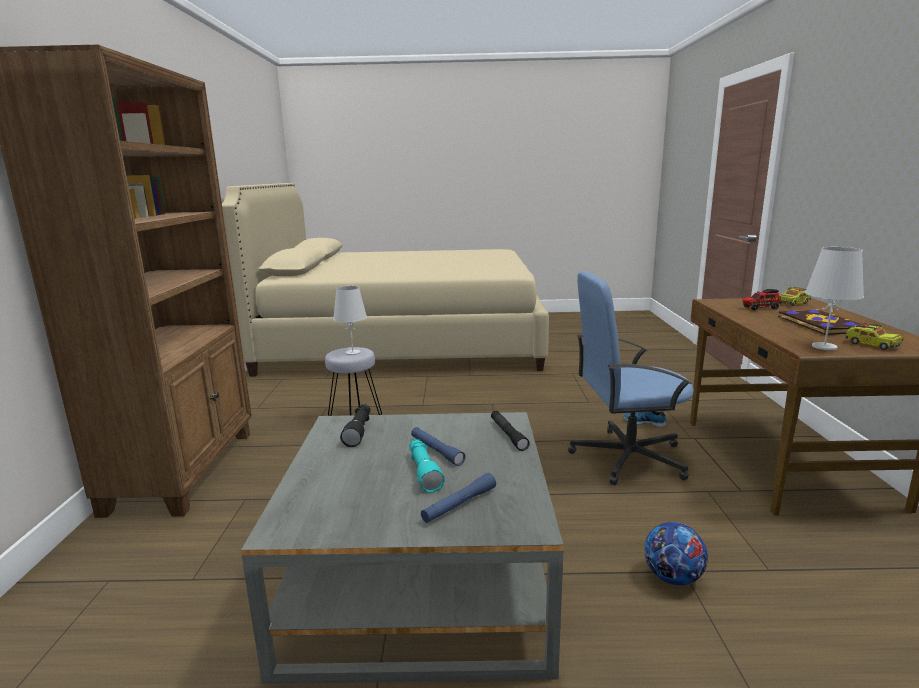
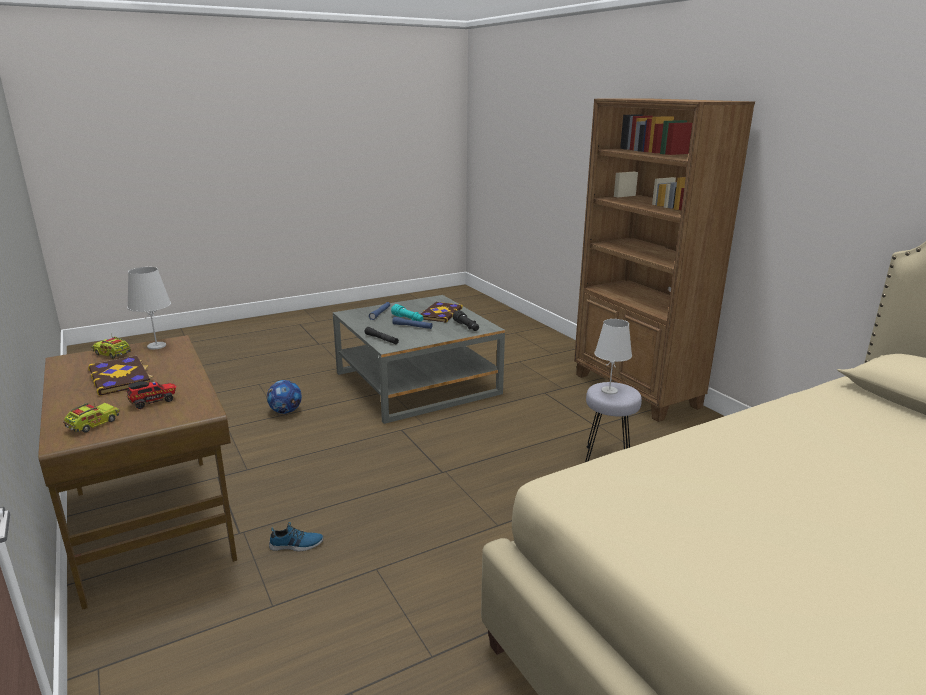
camera: 150 degrees right, 5 degrees up
(350, 473) = (440, 313): none -> book
(626, 457) = (315, 485): blue office chair -> none

